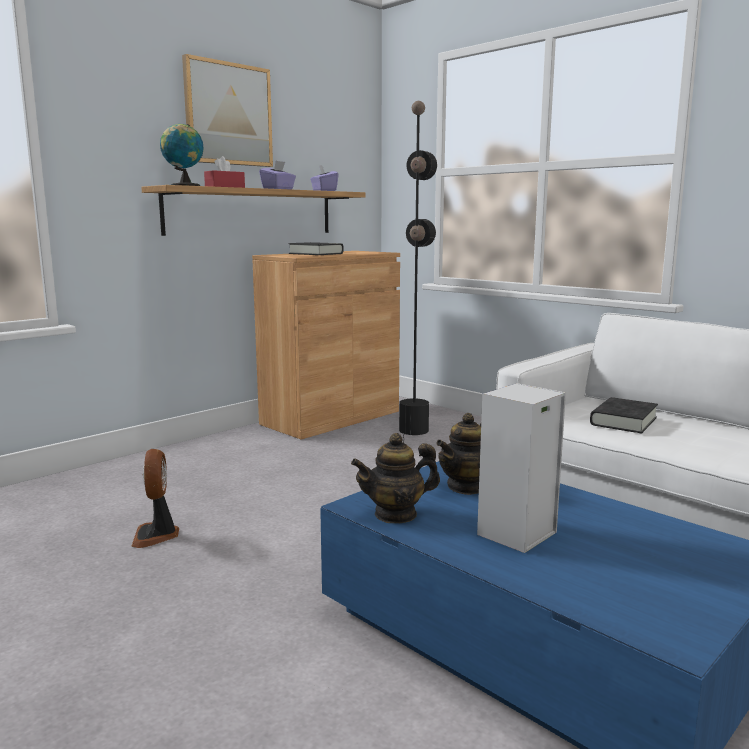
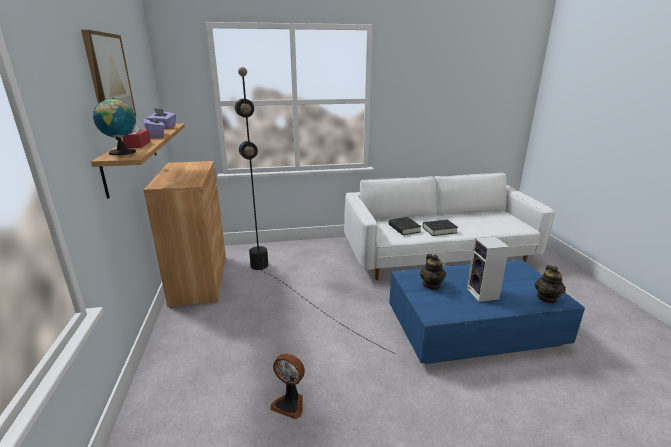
camera: 55 degrees left, 10 degrees up
(316, 253) = (178, 176): black book -> black book (439, 230)
(396, 514) = (448, 311): teapot -> teapot (547, 298)

